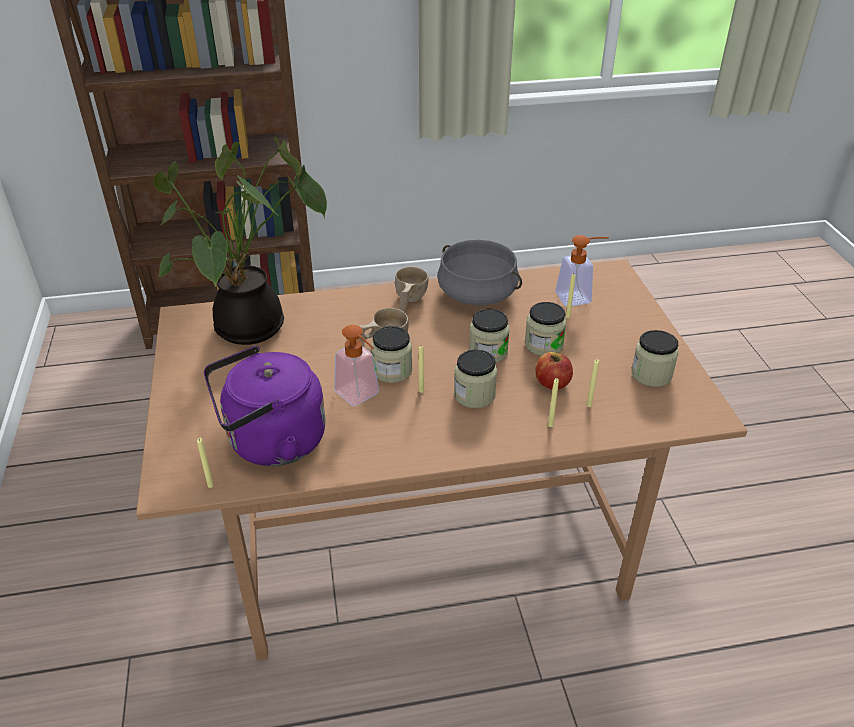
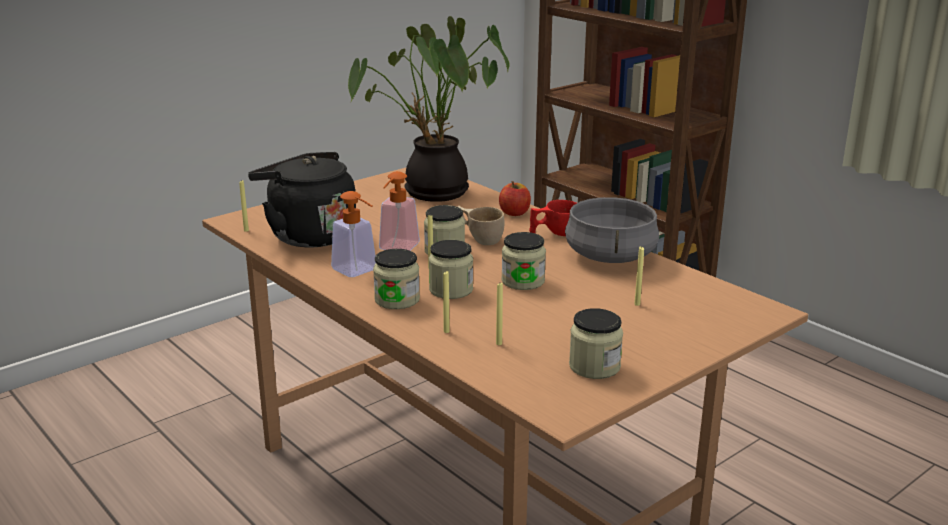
camera: 60 degrees right, 15 degrees down
(271, 443) = (308, 235): purple kettle -> black kettle
(409, 301) = (554, 233): beige cup -> red cup
(543, 345) = (570, 303): jar -> jar (397, 300)
(552, 383) = (512, 319): apple -> apple (514, 213)
(579, 297) = (683, 303): soap dispenser -> soap dispenser (359, 272)

